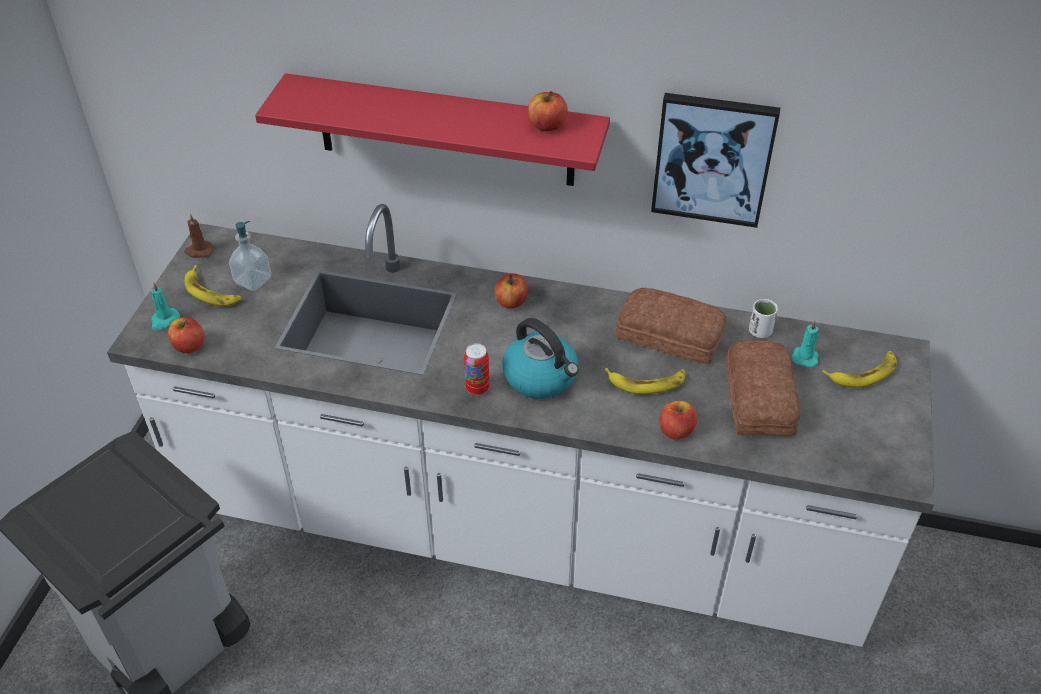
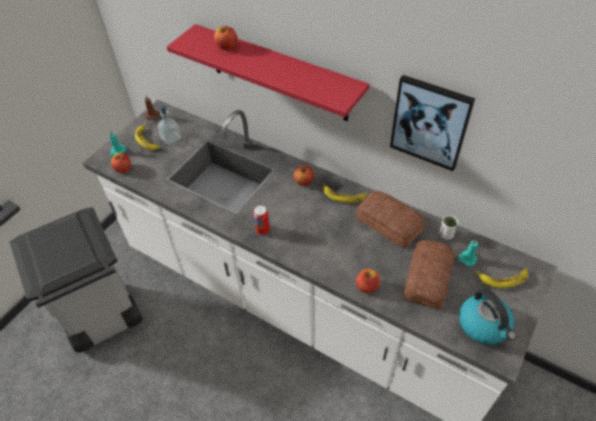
camera: 20 degrees right, 5 degrees up
(541, 377) = (301, 232): kettle -> kettle (484, 325)
(547, 125) = (327, 82): apple -> apple (227, 46)
(646, 382) = (362, 250): banana -> banana (343, 195)

